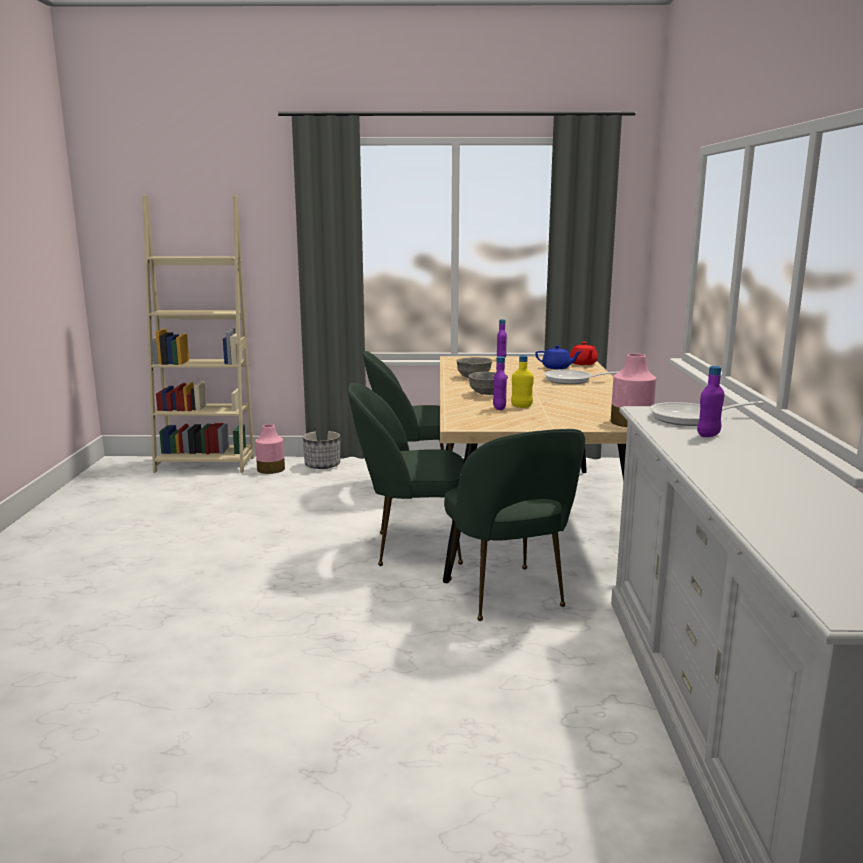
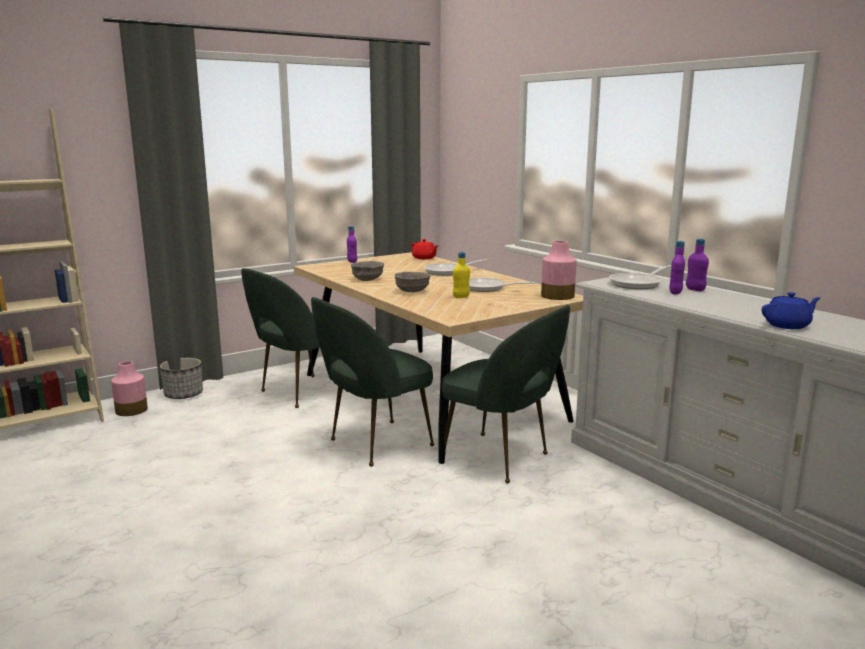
camera: 35 degrees left, 0 degrees up
(499, 408) = (448, 301): purple bottle -> purple bottle (695, 289)
(557, 367) = (413, 263): blue teapot -> blue teapot (788, 325)
(571, 402) = (487, 288): none -> frying pan

